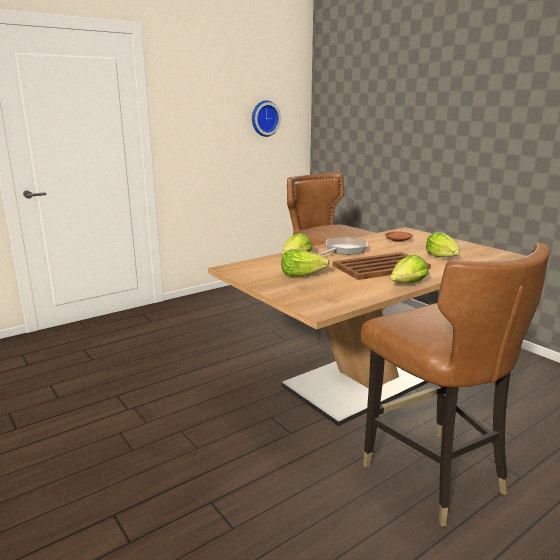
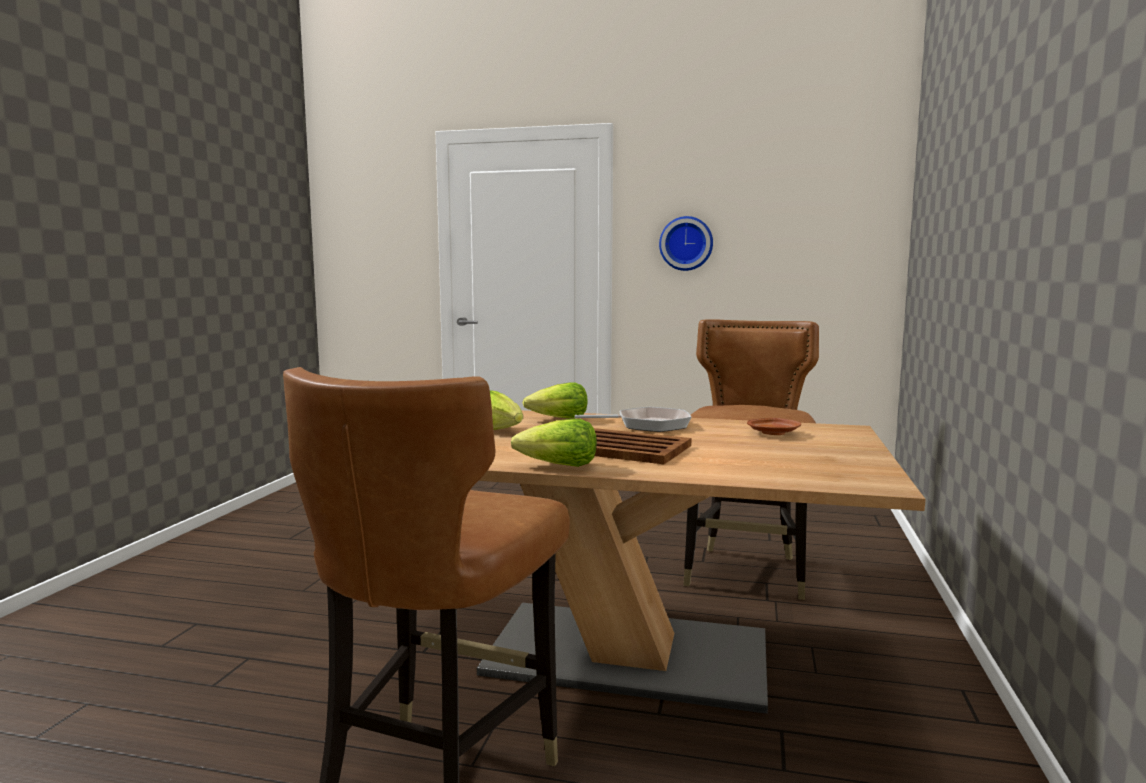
camera: 50 degrees right, 10 degrees down
(264, 118) = (803, 242): wall clock -> wall clock (686, 243)
(442, 257) = (746, 461): lettuce -> none

